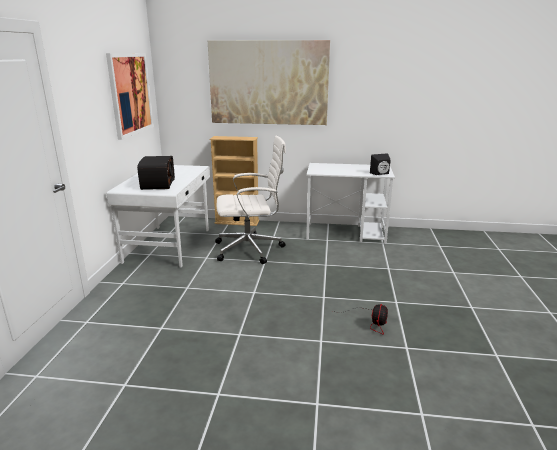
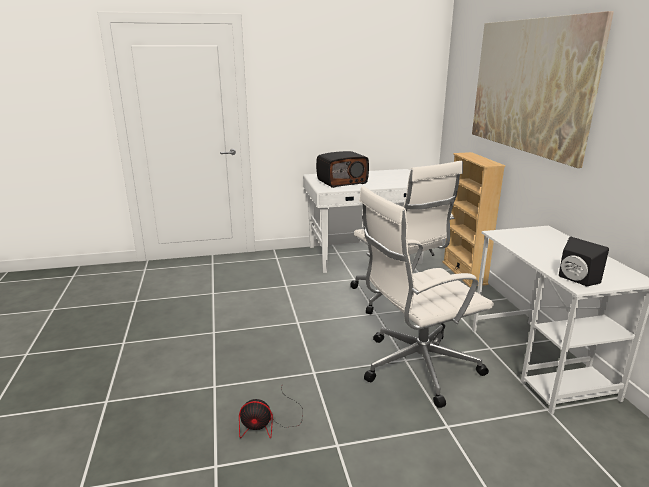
camera: 70 degrees right, 0 degrees up
(130, 94) = (381, 86): picture -> none
(334, 263) = (416, 366): none -> white office chair

